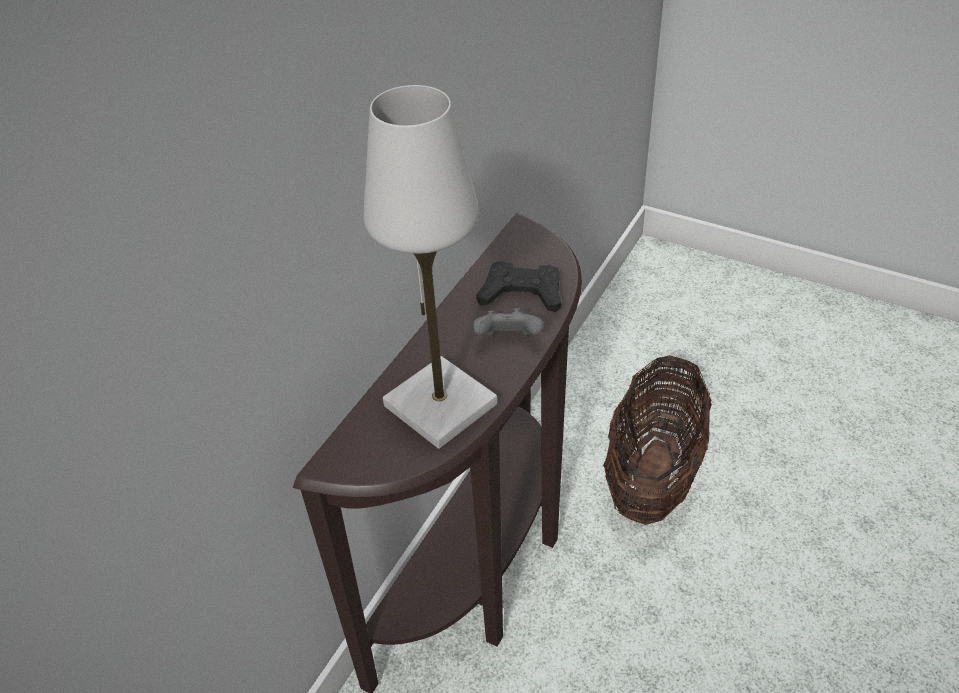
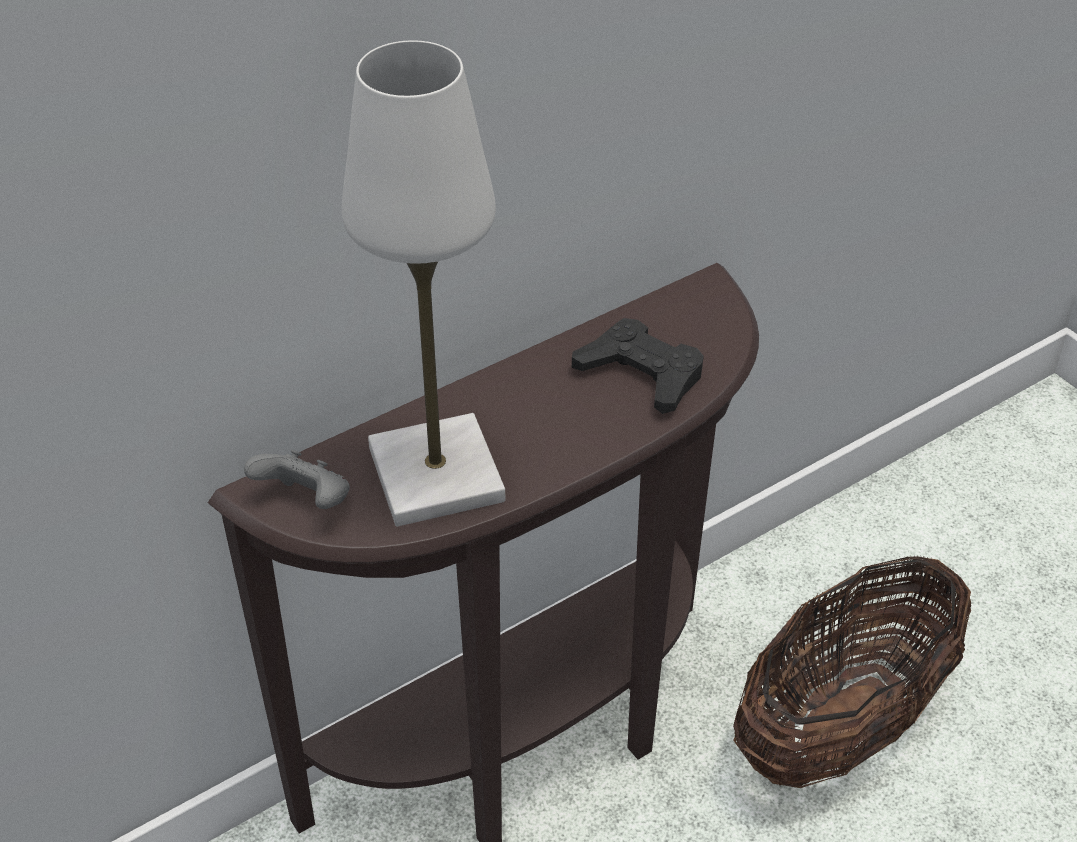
camera: 25 degrees right, 0 degrees up
(508, 340) = (579, 427): grey game controller -> grey game controller (306, 502)

